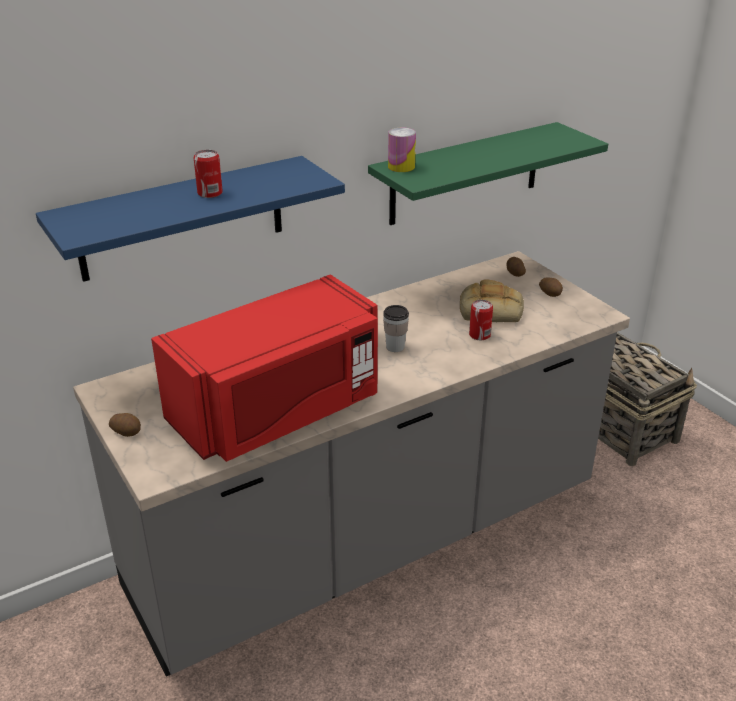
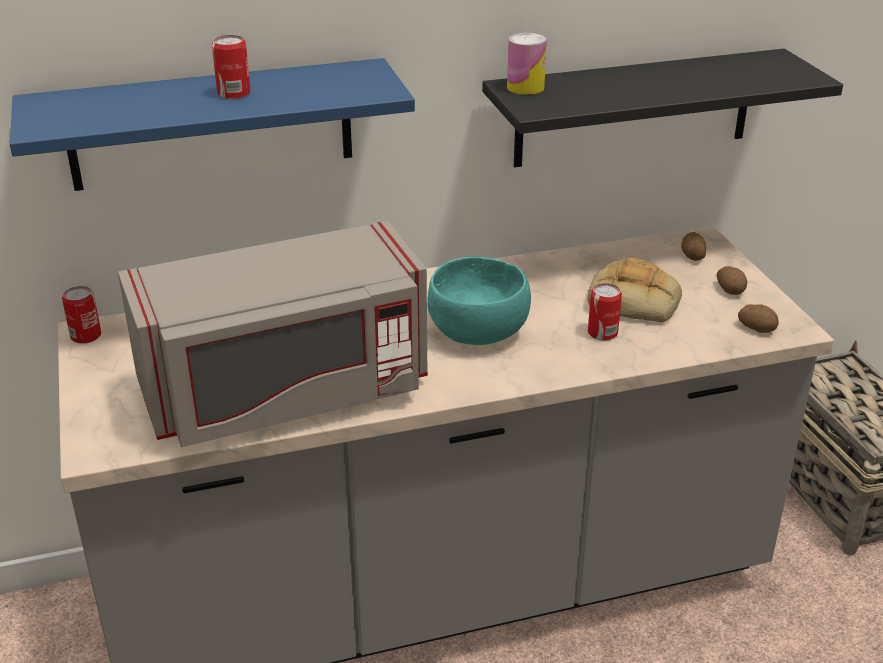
camera: 15 degrees right, 0 degrees up
(102, 393) = (86, 336): none -> can
(127, 432) = (90, 389): potato -> potato (757, 328)
(278, 410) = (286, 392): red microwave -> grey microwave
(395, 347) = (479, 332): cup -> turquoise bowl
(465, 174) = (634, 108): green shelf -> black shelf

